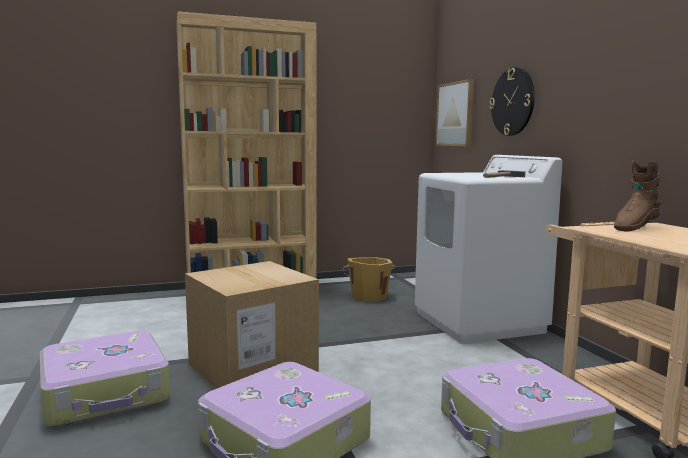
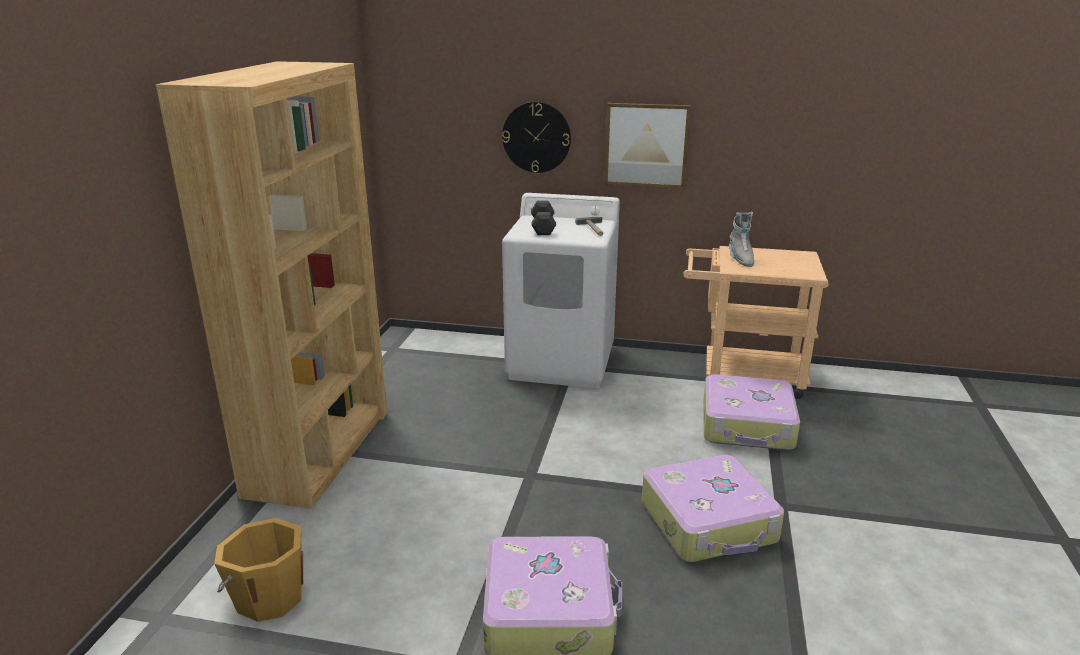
camera: 60 degrees left, 15 degrees up
(252, 368) = (562, 506): cardboard box -> none
(369, 296) = (432, 385): orange bucket -> orange bucket (269, 597)
(455, 114) = (426, 140): picture -> picture (646, 145)
(466, 174) = (543, 227): none -> black dumbbell
(634, 228) = (740, 259): brown boot -> grey boot

